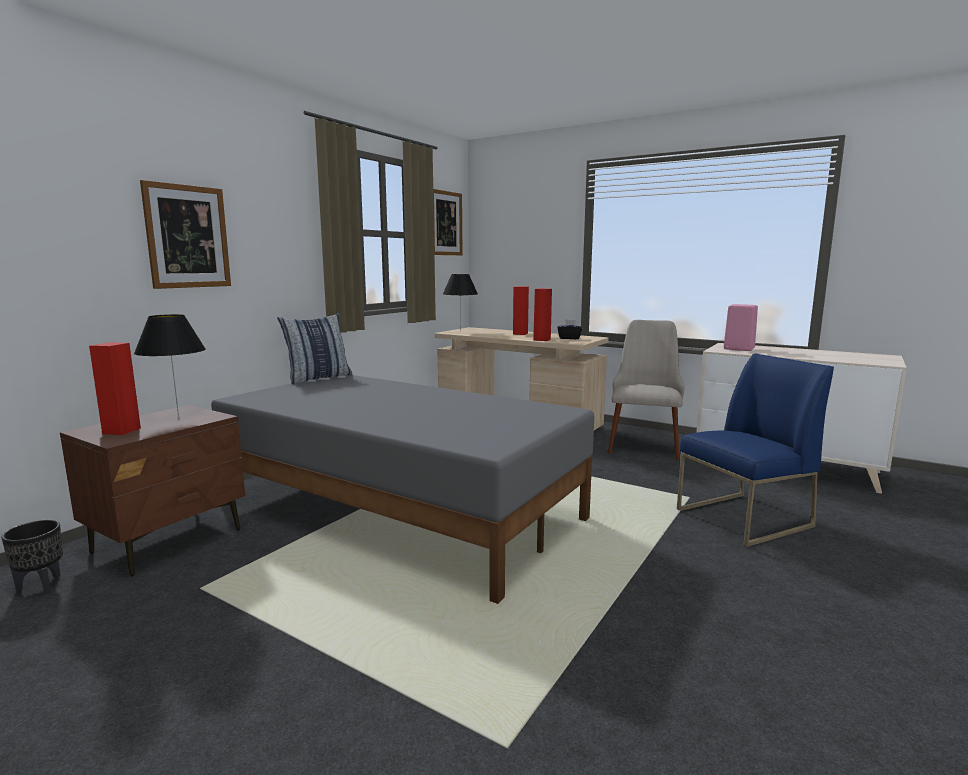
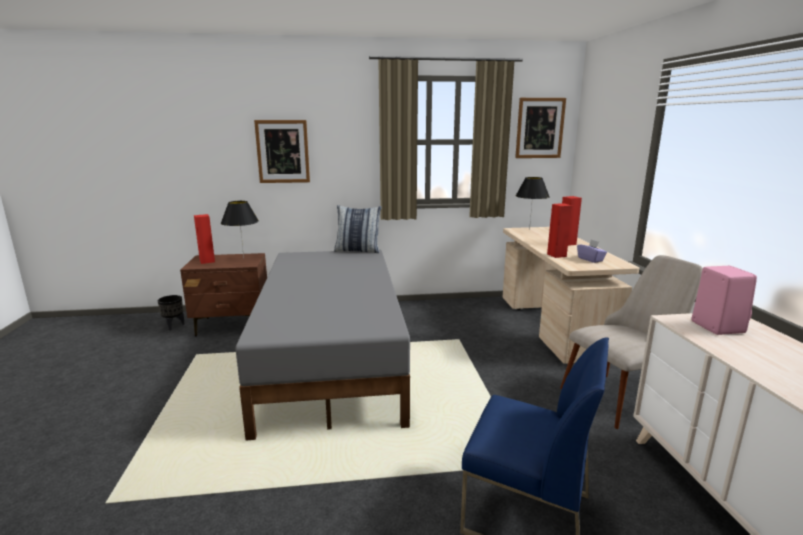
camera: 50 degrees right, 5 degrees up
(569, 338) = (590, 259): black tissue box -> purple tissue box

